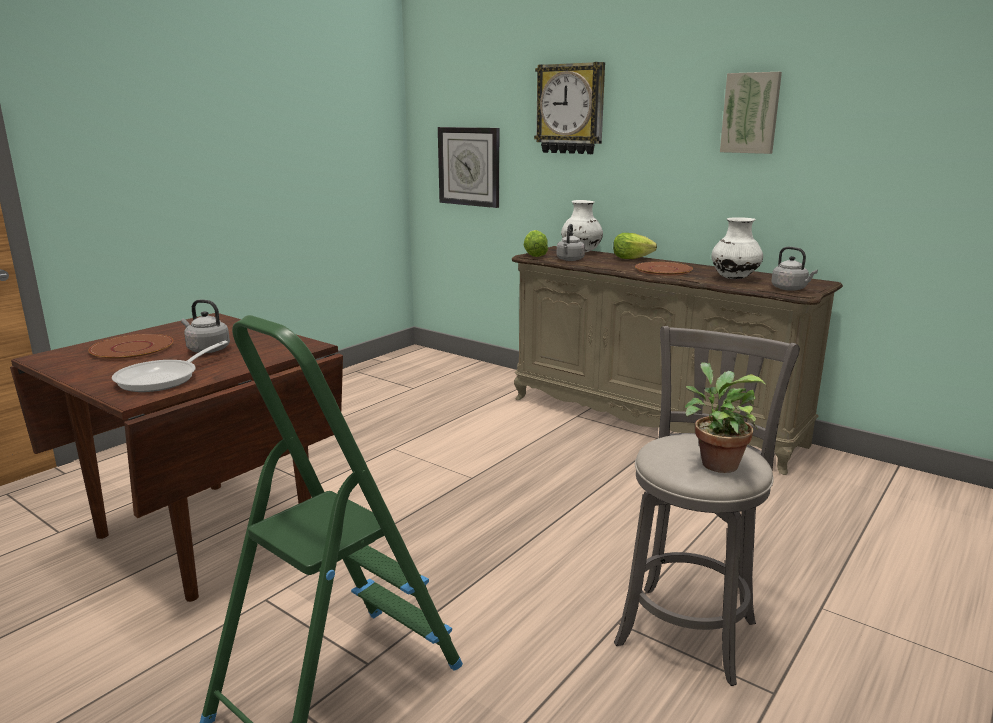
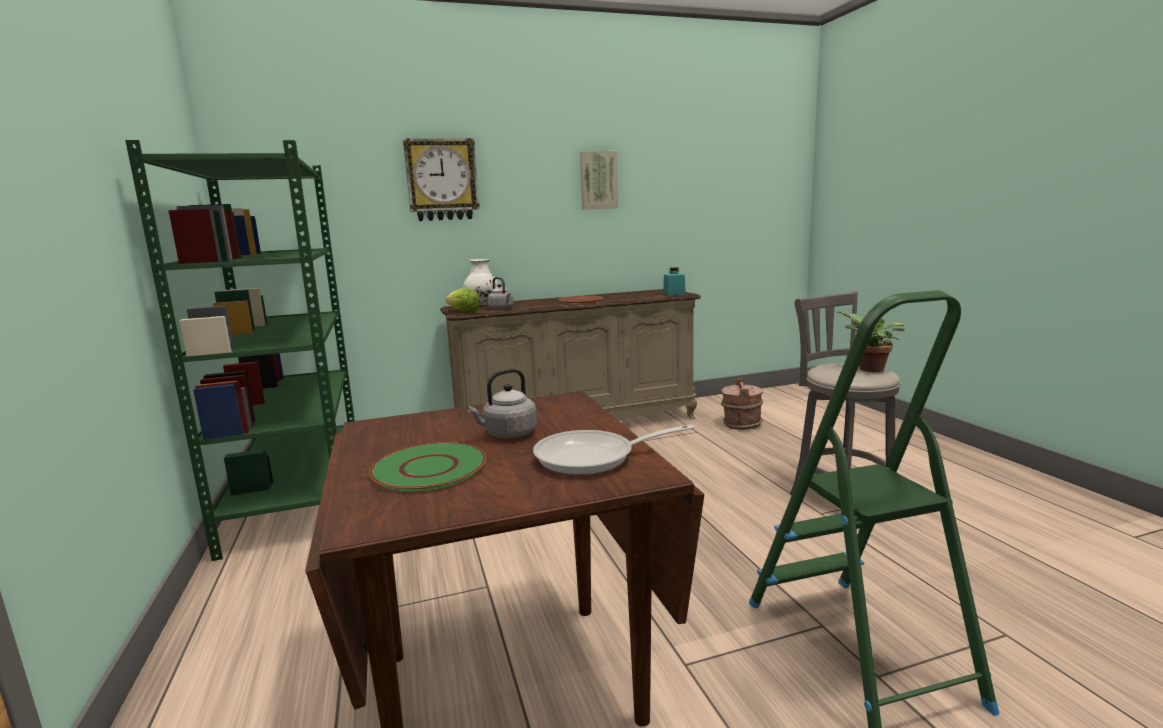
camera: 55 degrees left, 5 degrees down
(133, 348) = (430, 468): brown plate -> green plate
(164, 378) = (593, 458): frying pan -> frying pan turned 105 degrees clockwise
(378, 379) = (299, 497): none -> green bookcase
(469, 166) = (320, 243): wall clock -> none
(631, 258) = (532, 301): lettuce -> none
(734, 278) = (631, 296): white vase -> none
(790, 289) = (674, 293): grey kettle -> turquoise jar
(820, 508) = (741, 424): none -> brown bucket

